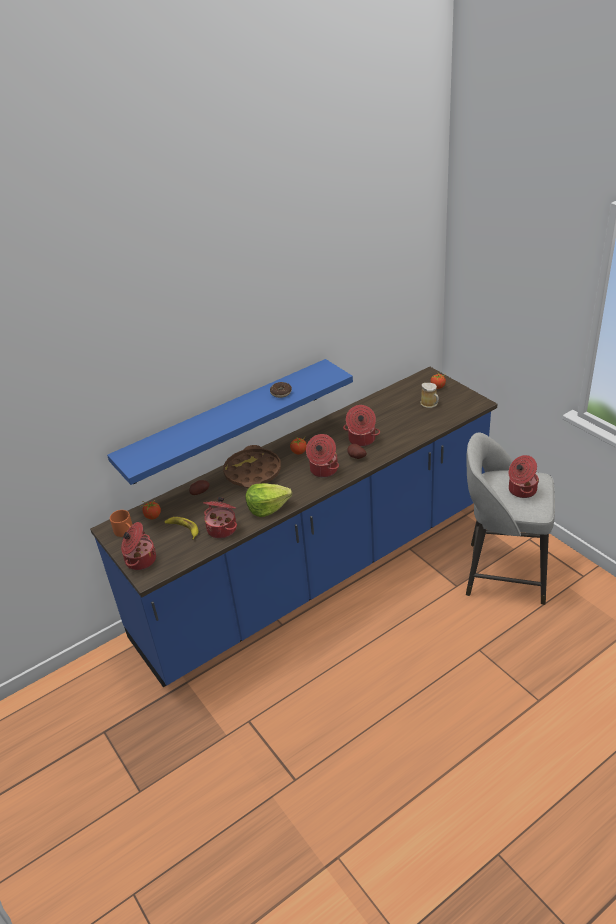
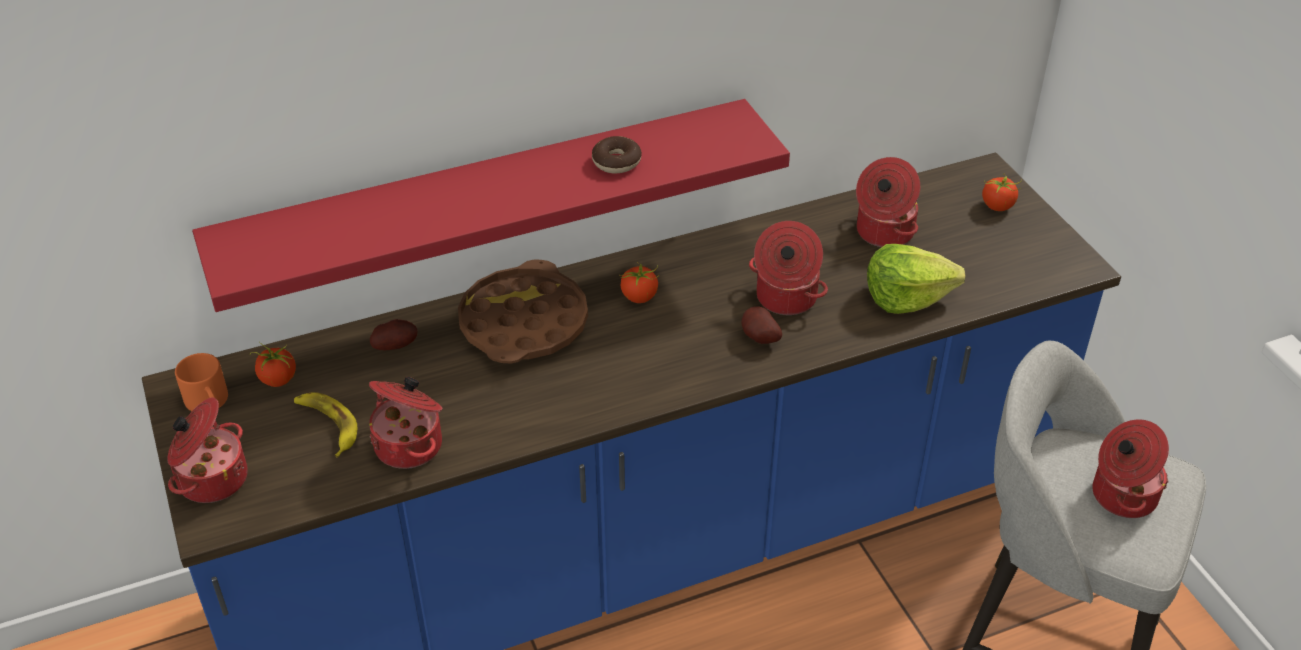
camera: 10 degrees right, 5 degrees up
(226, 421) = (488, 199): blue shelf -> red shelf
(267, 507) = (524, 416): lettuce -> lettuce (906, 297)
(323, 470) = (676, 353): cooking pot -> cooking pot (883, 232)
(430, 404) = (966, 244): mug -> none

